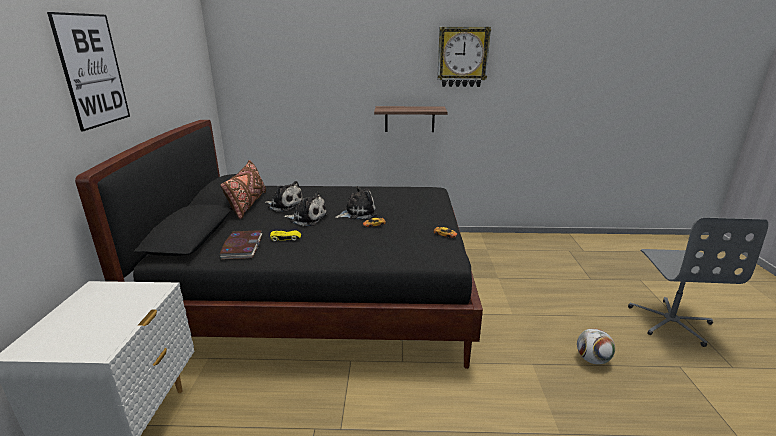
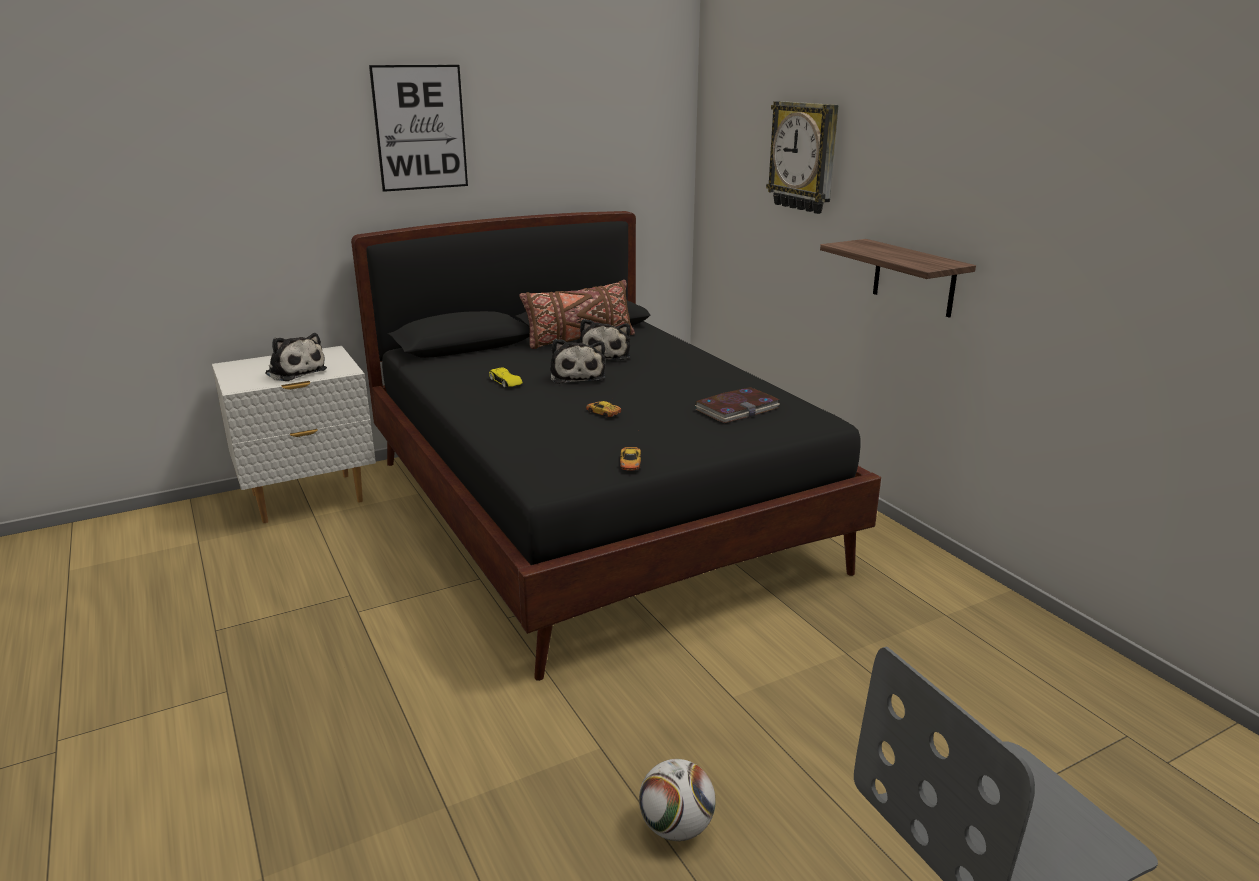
camera: 60 degrees right, 0 degrees up
(242, 247) = (462, 371): book -> book (737, 409)
(357, 213) = (635, 395): plush toy -> plush toy (295, 372)
(462, 57) = (1024, 157): wall clock -> wall clock (804, 156)

